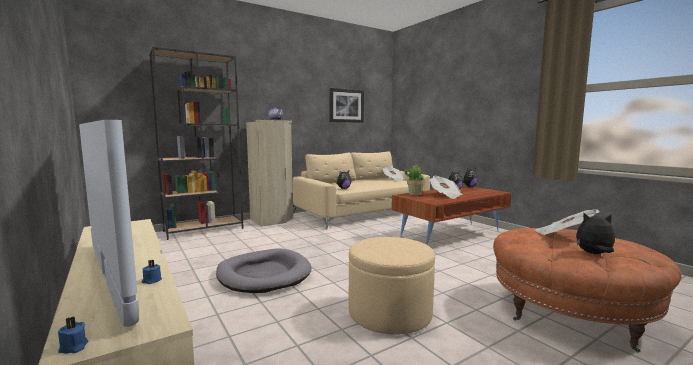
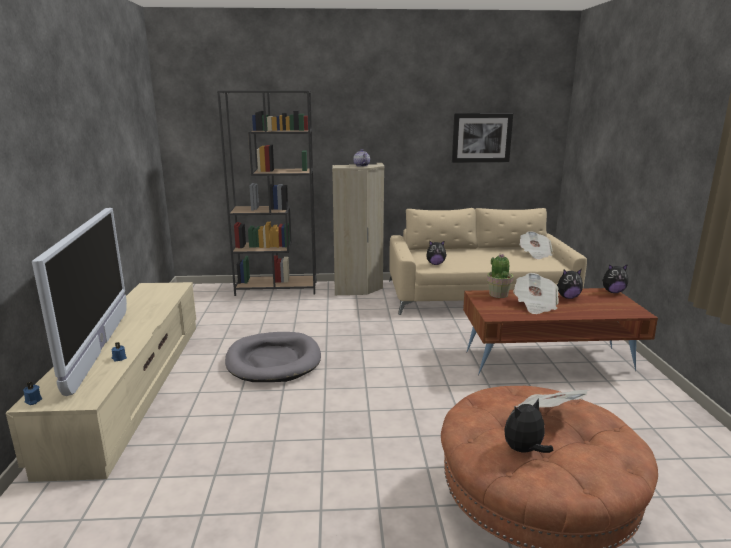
camera: 30 degrees right, 10 degrees up
(389, 313) = (334, 440): beige ottoman -> none
(594, 254) = (524, 451): plush toy -> plush toy turned 75 degrees counterclockwise

